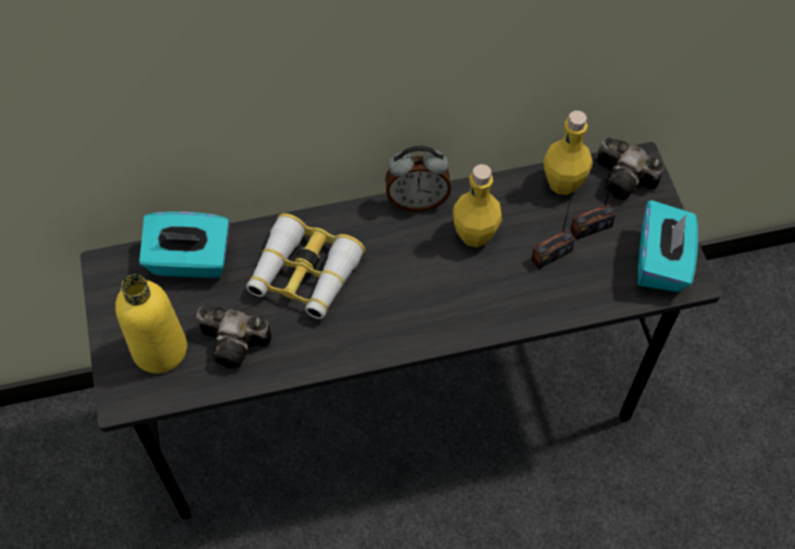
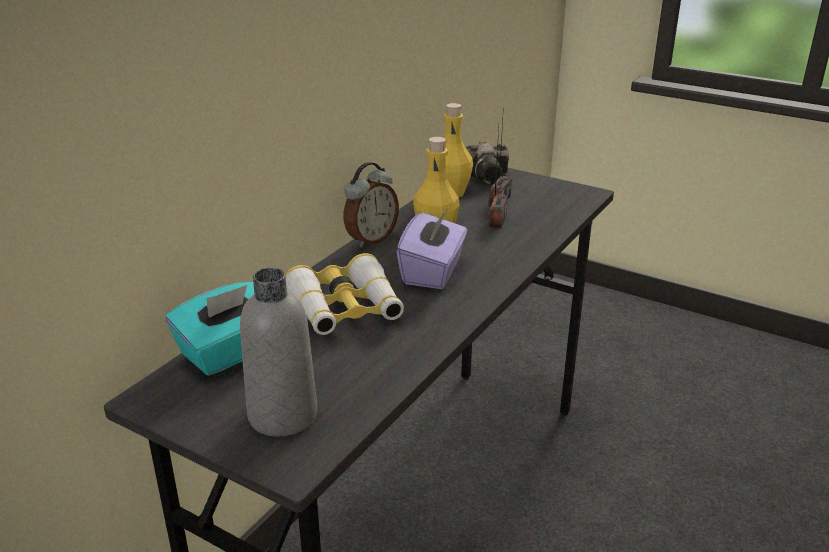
camera: 45 degrees left, 30 degrees down
(160, 349) = (283, 415): yellow bottle -> grey bottle
(237, 344) = (350, 372): camera -> none
(414, 282) = (433, 272): none -> purple tissue box
(661, 262) = (561, 194): turquoise tissue box -> none

